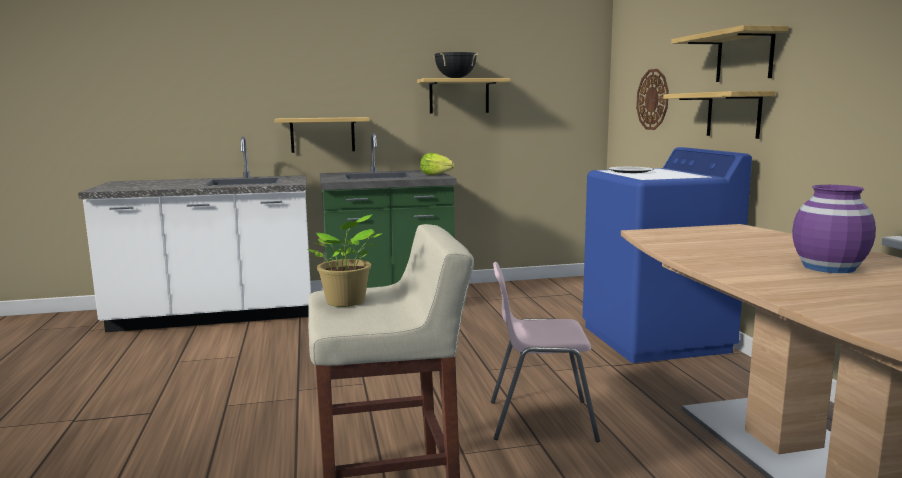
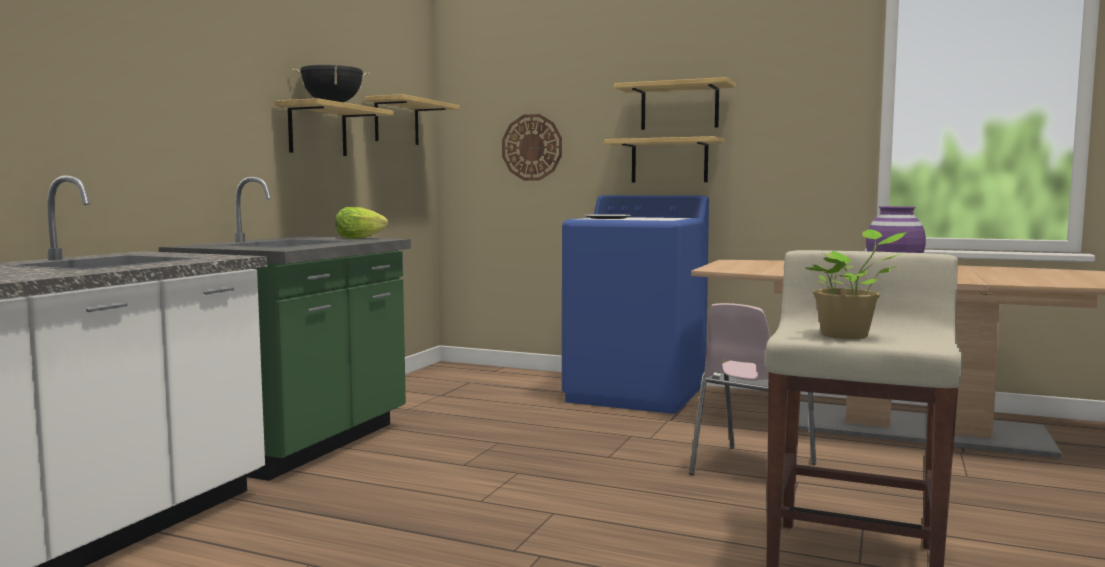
camera: 55 degrees left, 5 degrees down
(322, 134) = (158, 179): shelf -> shelf (396, 122)

